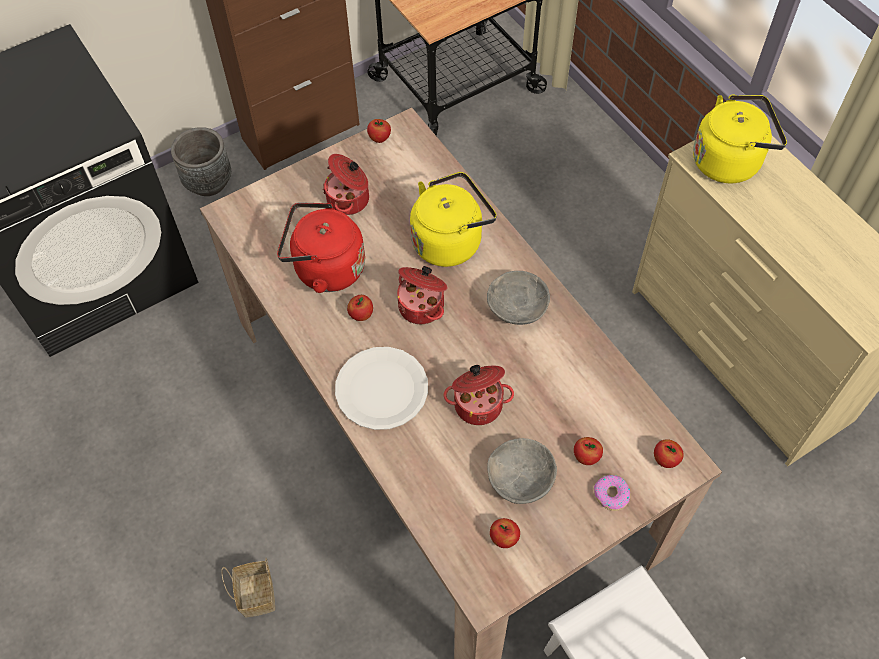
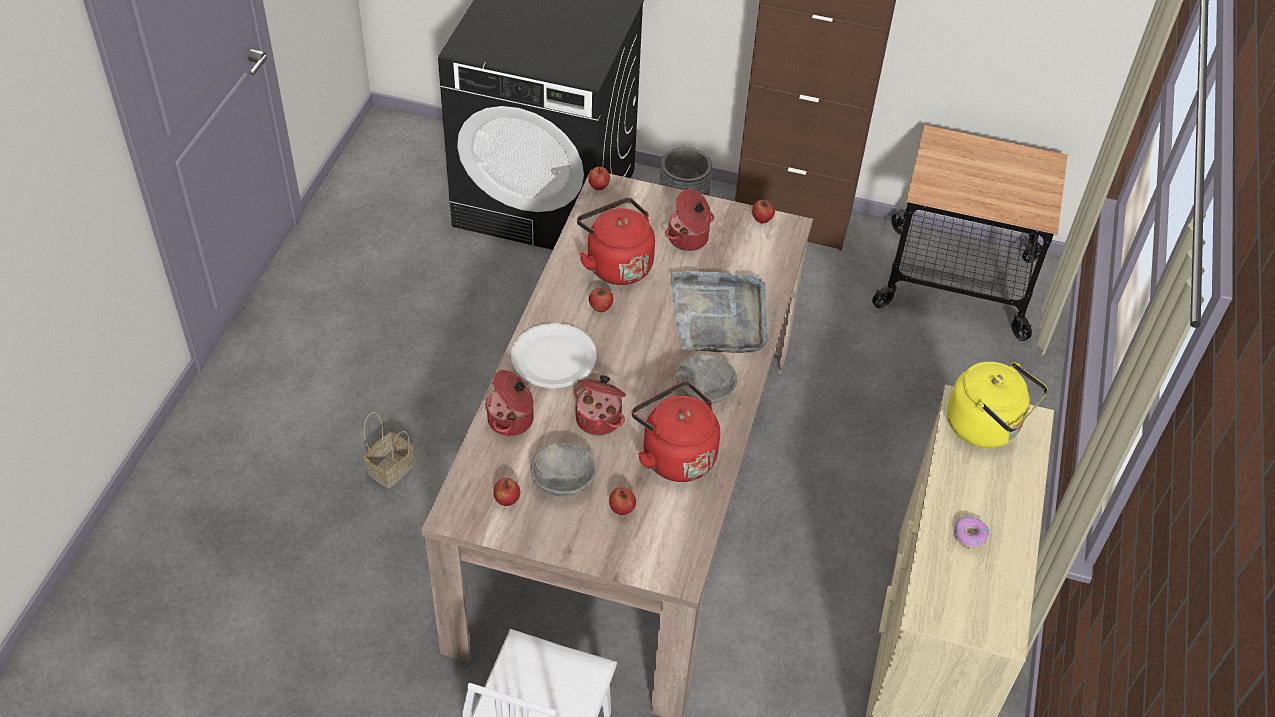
camera: 45 degrees right, 10 degrees down
(422, 306) = (646, 336): cooking pot -> cooking pot (512, 420)
(450, 240) = (719, 316): yellow kettle -> grey tray
(563, 377) = (675, 455): none -> red kettle
(611, 495) = (605, 543): donut -> donut (969, 535)
(665, 459) = (670, 560): apple -> apple (599, 187)

